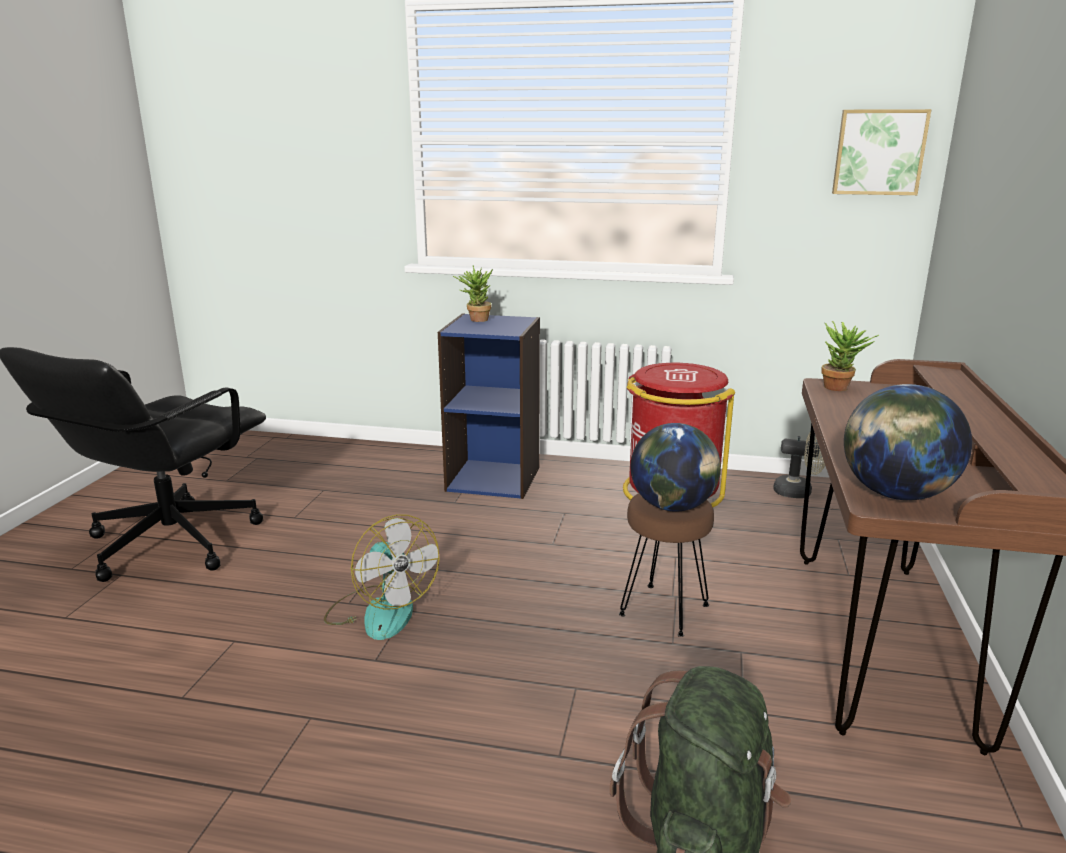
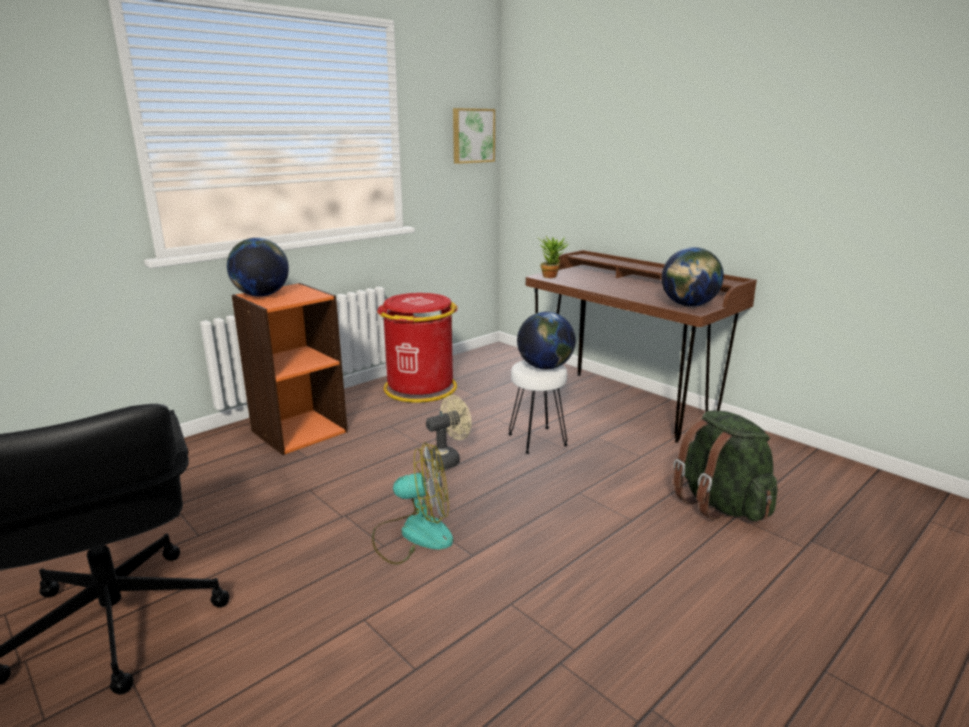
camera: 55 degrees left, 0 degrees up
(475, 319) = (261, 295): potted plant -> globe
(494, 478) = (299, 431): blue bookcase -> orange bookcase
(663, 609) = (536, 440): brown stool -> white stool
(799, 492) = (475, 361): beige fan -> beige fan (447, 460)

